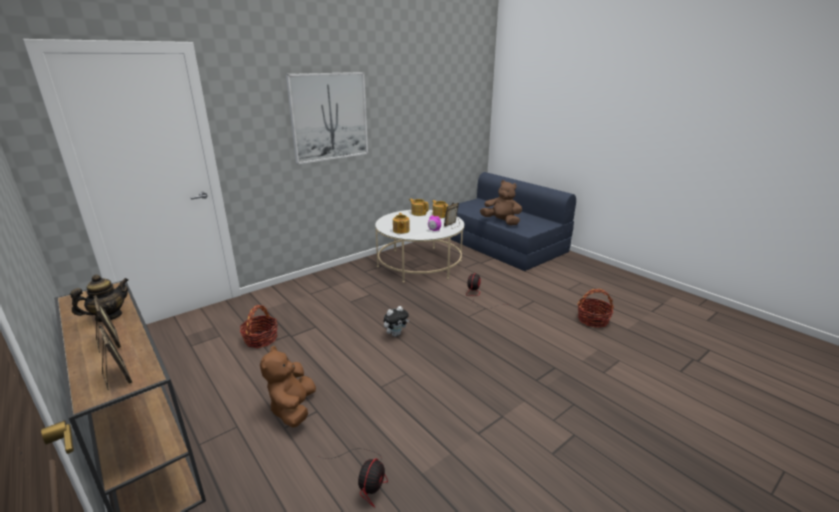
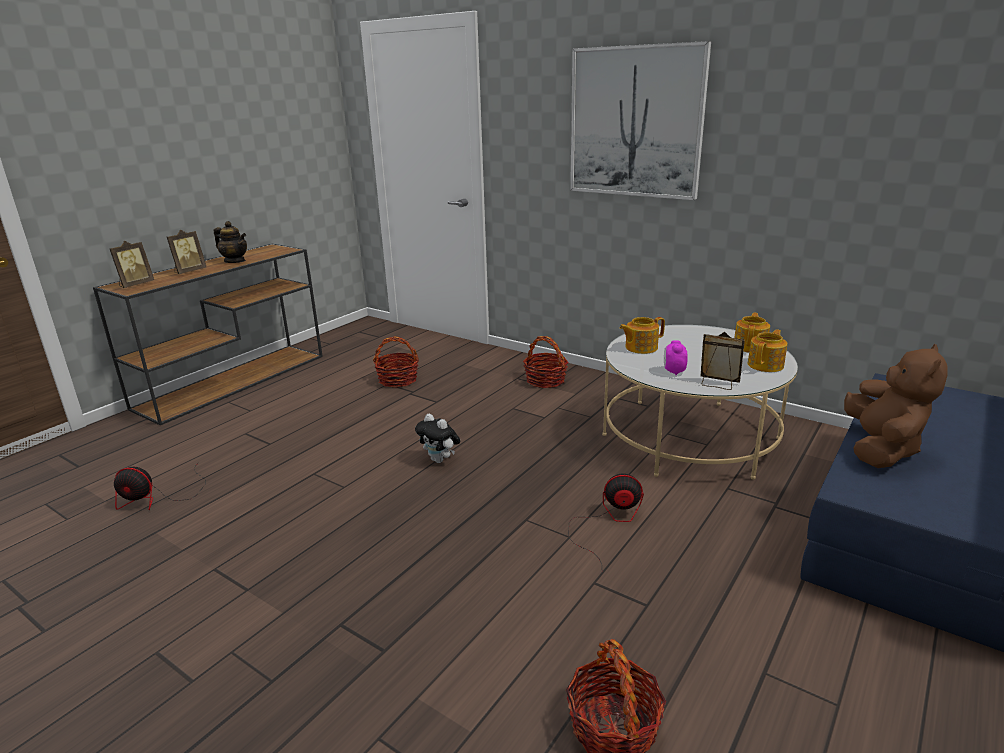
camera: 75 degrees right, 0 degrees up
(293, 409) = (274, 430): brown plush toy -> none
(324, 285) = (545, 380): none -> basket

